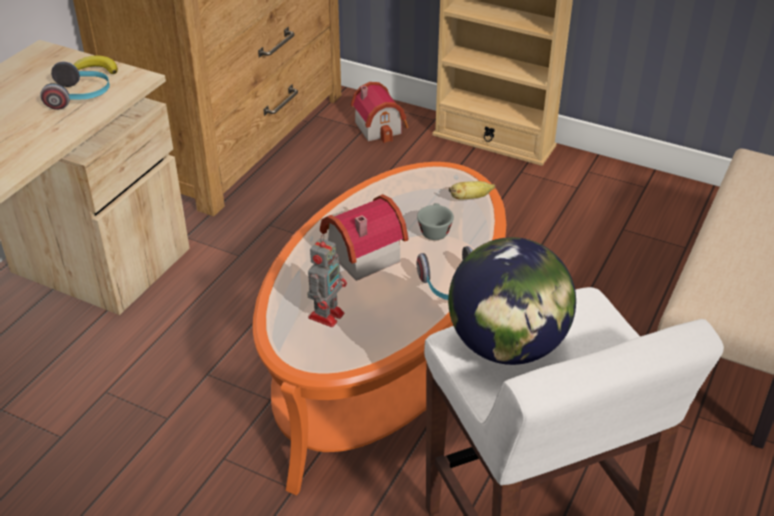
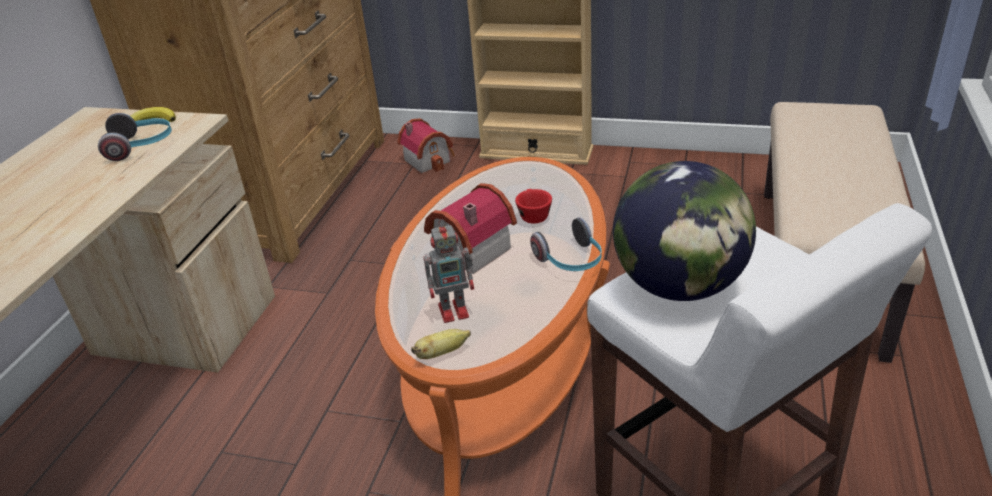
camera: 10 degrees left, 5 degrees down
(327, 314) = (455, 310): toy robot -> toy robot turned 60 degrees clockwise
(434, 230) = (533, 215): grey cup -> red cup
(470, 198) = (556, 182): banana -> banana (442, 353)

